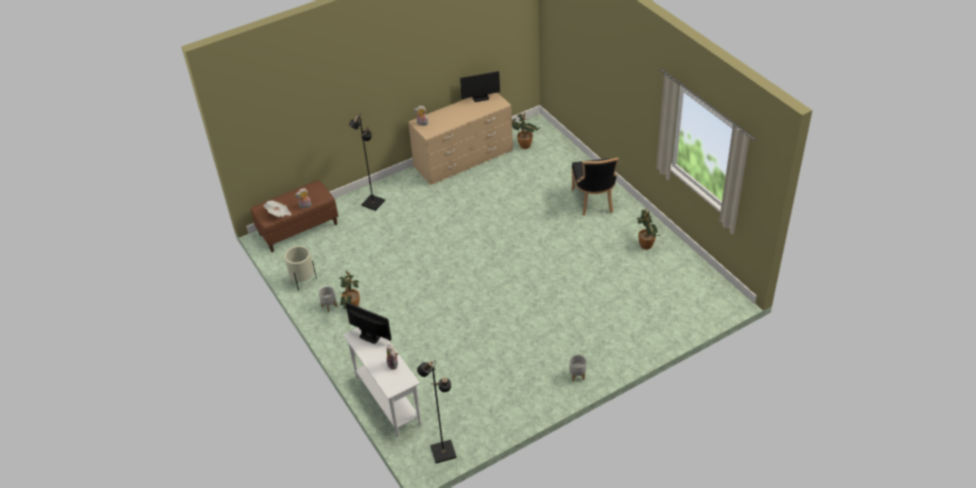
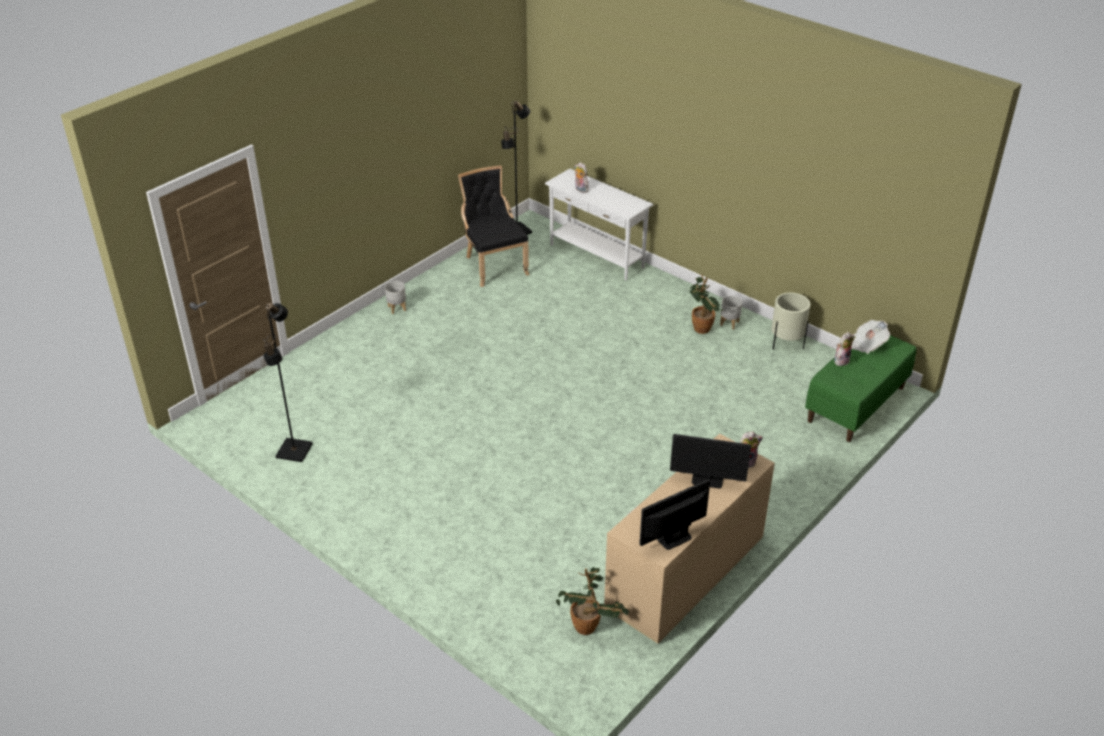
camera: 160 degrees right, 5 degrees down
(298, 229) = (856, 405): brown bench -> green bench
(370, 336) = (621, 205): monitor -> monitor (707, 479)
(373, 203) = (780, 462): black floor lamp -> black floor lamp (294, 451)
(594, 201) = (424, 532): black chair -> black chair (493, 265)
(646, 243) = (328, 477): potted plant -> none

